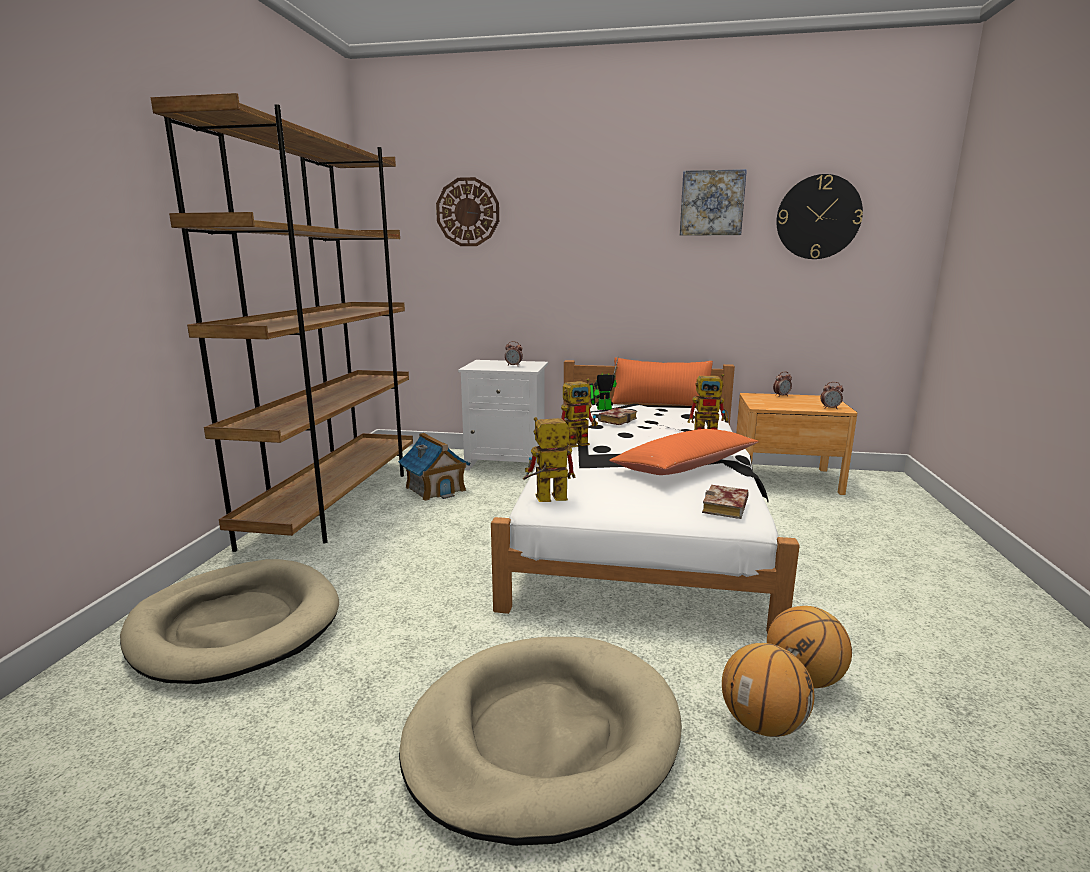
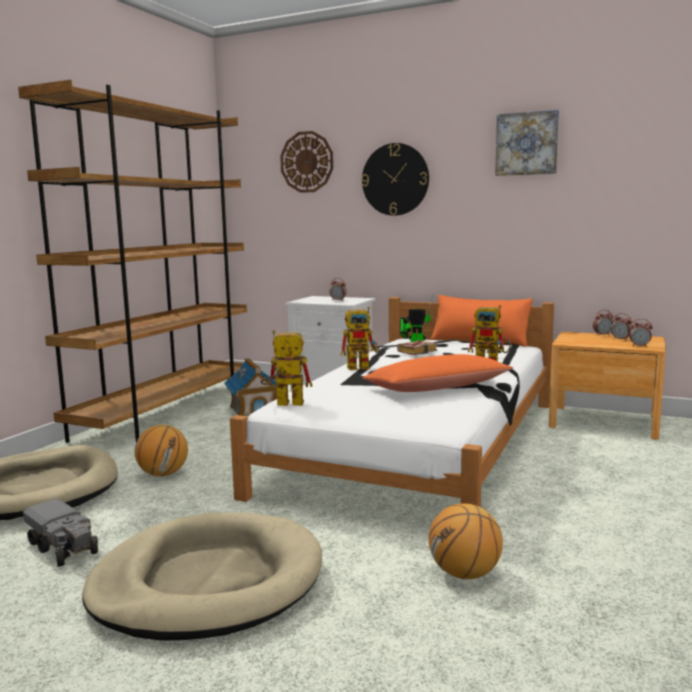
camera: 15 degrees right, 5 degrees down
(326, 713) = (64, 548): none -> toy truck
(726, 508) = (436, 419): book -> none
(762, 724) = (396, 598): basketball -> basketball (163, 474)
(804, 401) = (621, 339): none -> alarm clock
(818, 217) = (635, 153): wall clock -> wall clock (395, 179)

